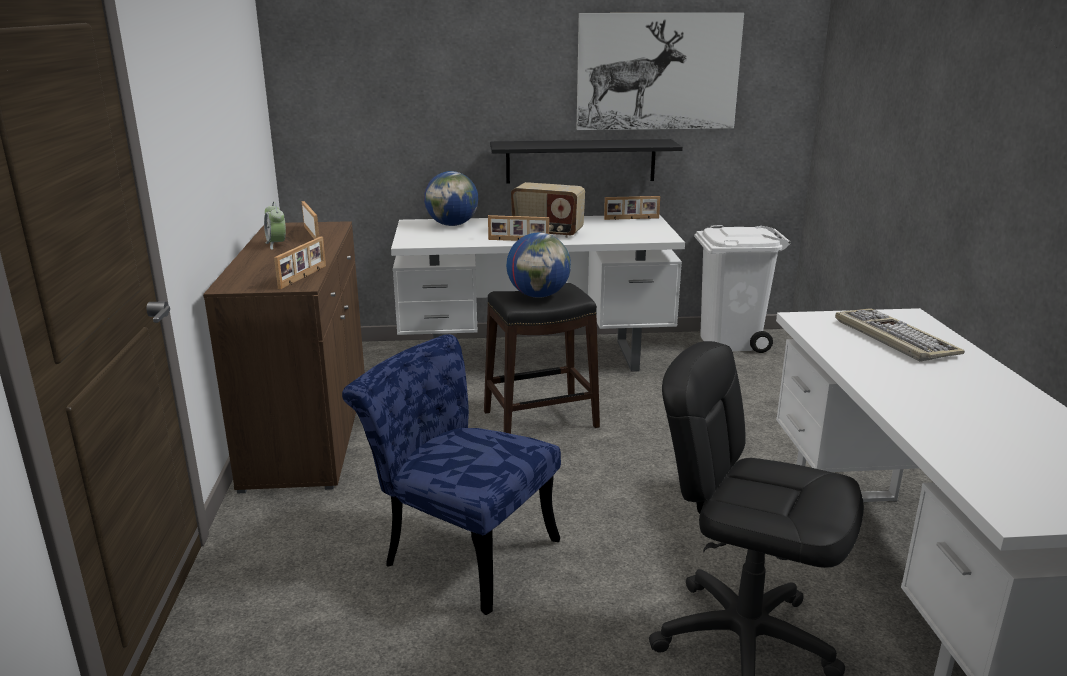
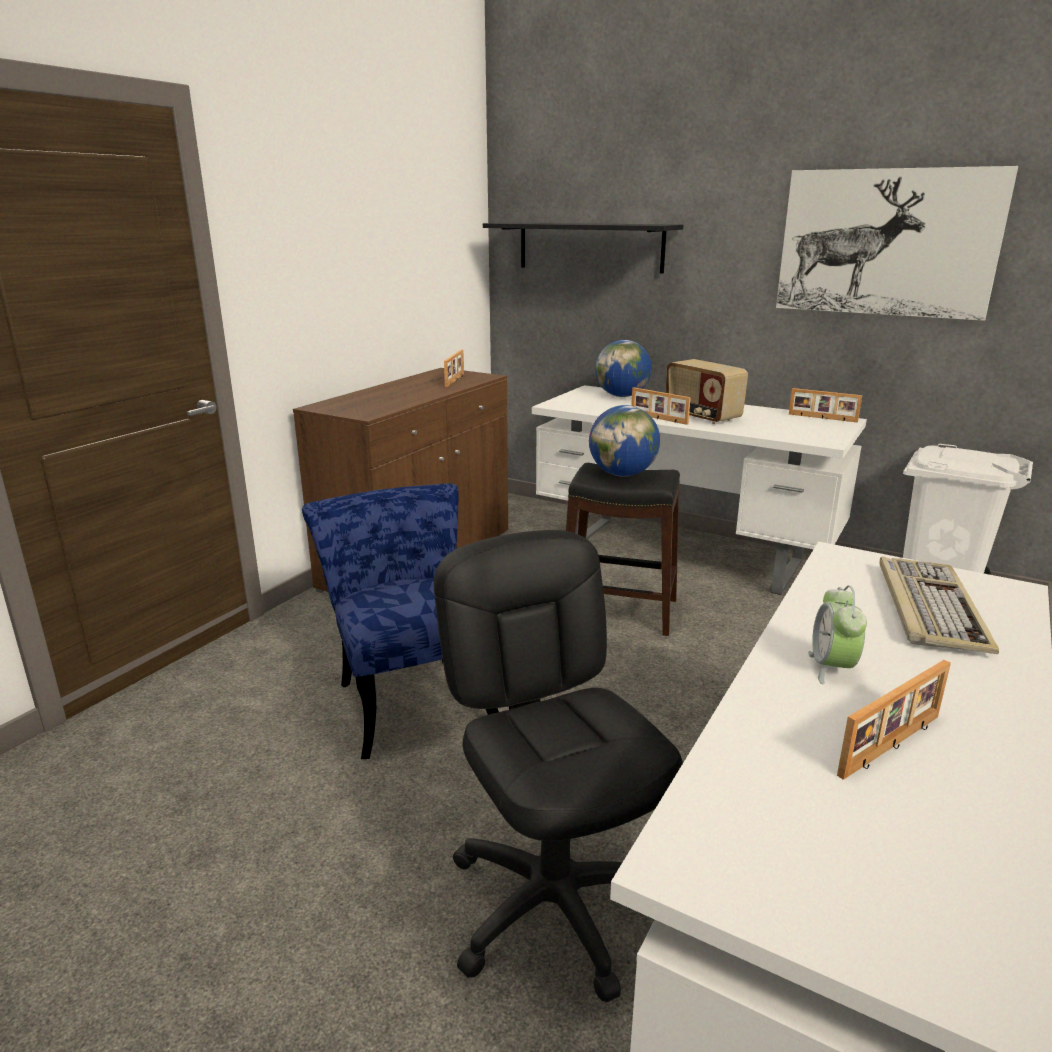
camera: 35 degrees right, 0 degrees up
(277, 245) = (413, 384): alarm clock -> alarm clock (832, 668)
(304, 277) = (380, 409): picture frame -> picture frame (892, 746)
(580, 161) = (779, 344): black shelf -> black shelf (590, 247)

